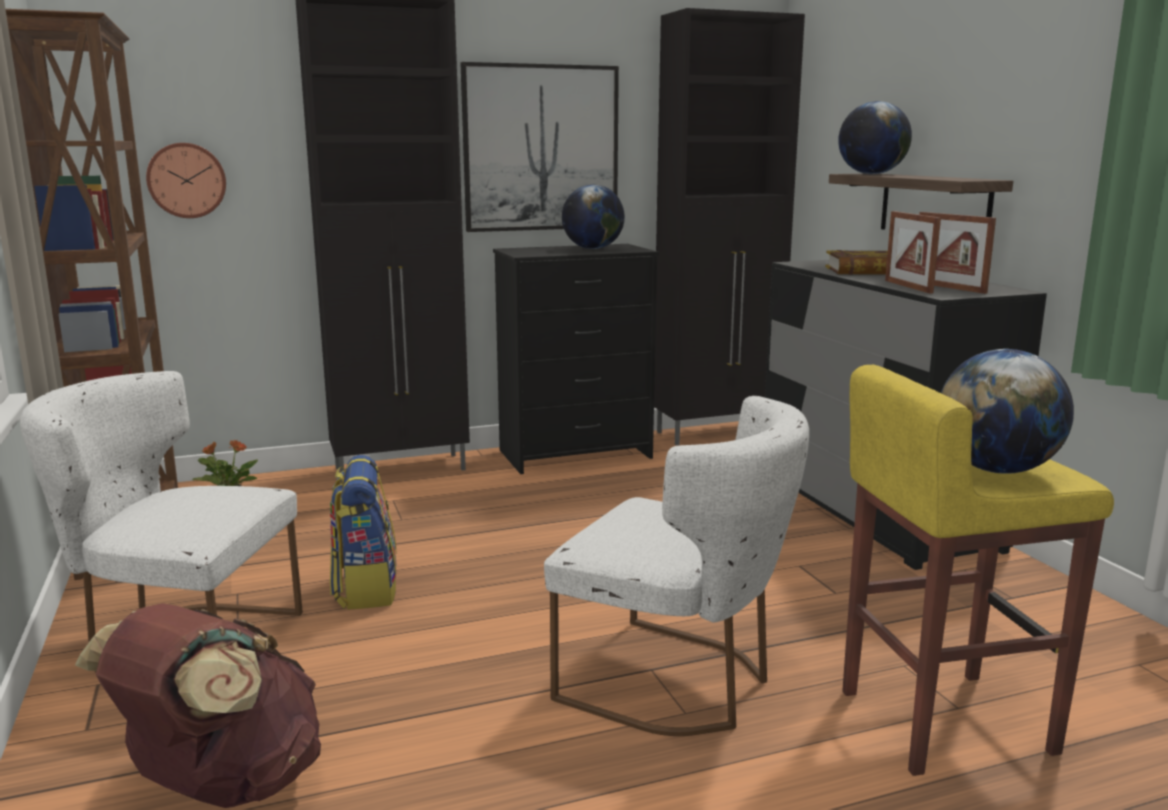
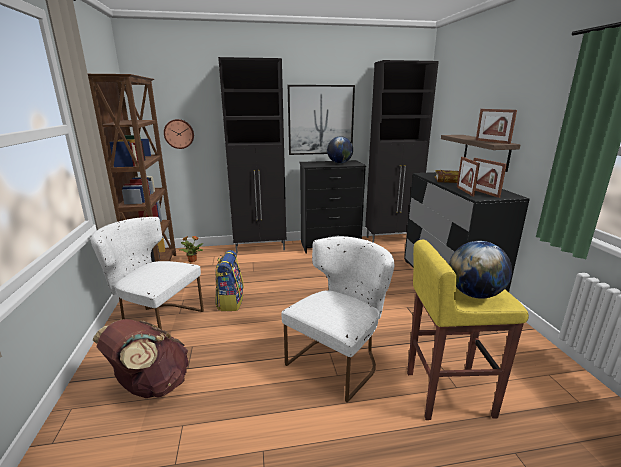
camera: 10 degrees right, 5 degrees up
(678, 683) = (338, 360): white chair -> white chair turned 90 degrees counterclockwise
(871, 174) = (459, 136): globe -> none
(952, 178) = (492, 142): none -> picture frame

